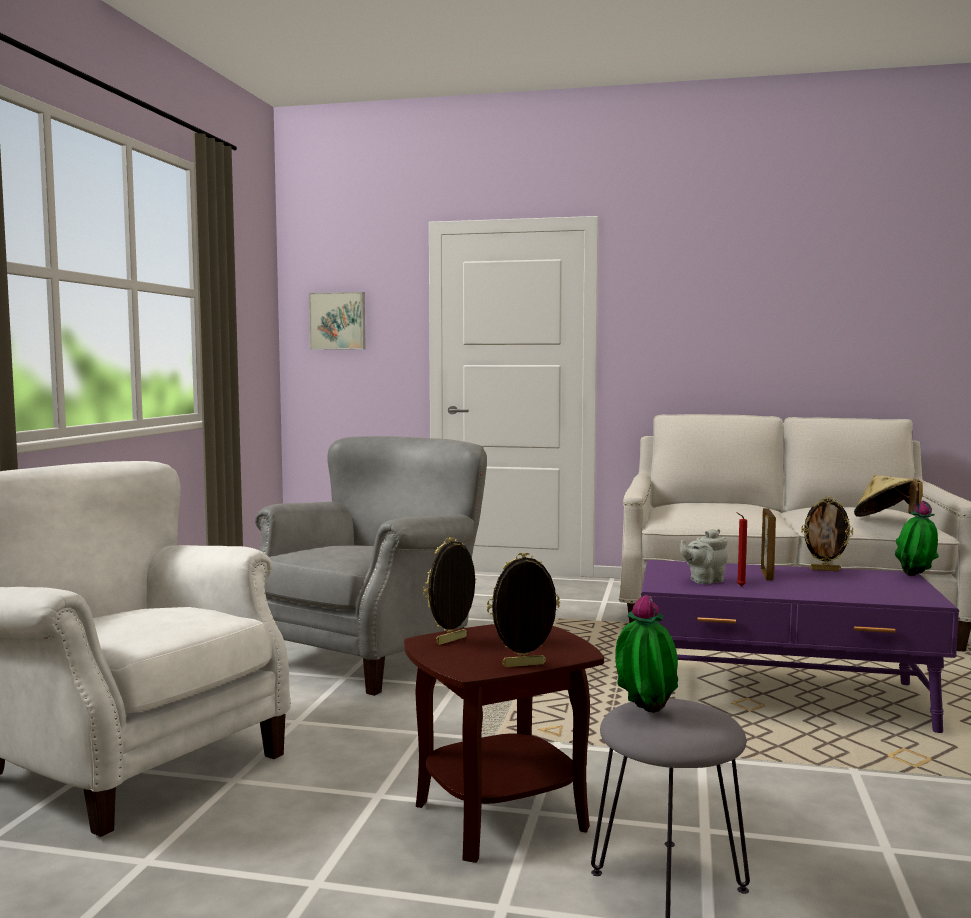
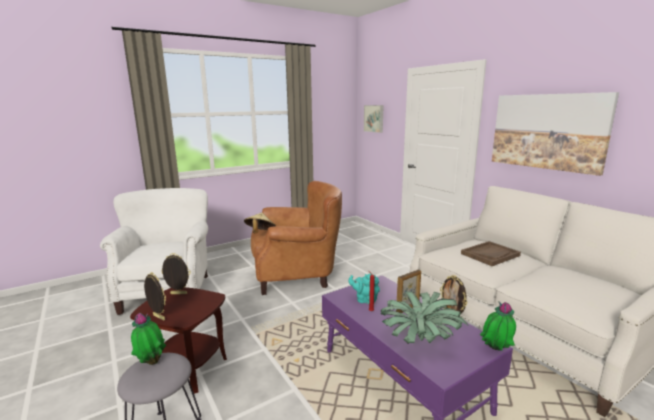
camera: 45 degrees right, 10 degrees up
(371, 654) = (297, 275): grey armchair -> brown armchair
(704, 581) = (365, 300): grey teapot -> turquoise teapot
(715, 326) = (547, 131): none -> picture
(732, 507) = (490, 254): none -> brown tray
(851, 590) = (420, 341): none -> potted plant
(886, 519) = (564, 298): beige hat -> beige hat (260, 233)

